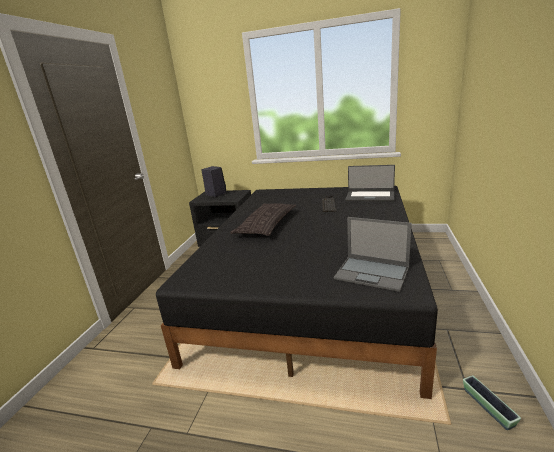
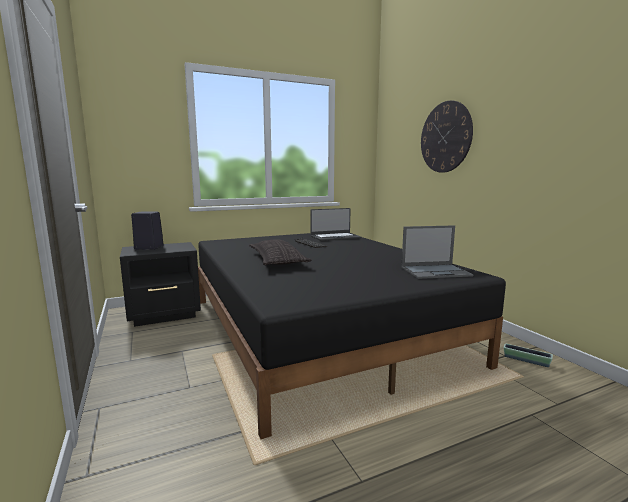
camera: 40 degrees left, 10 degrees down
(505, 80) = (445, 137): none -> wall clock

